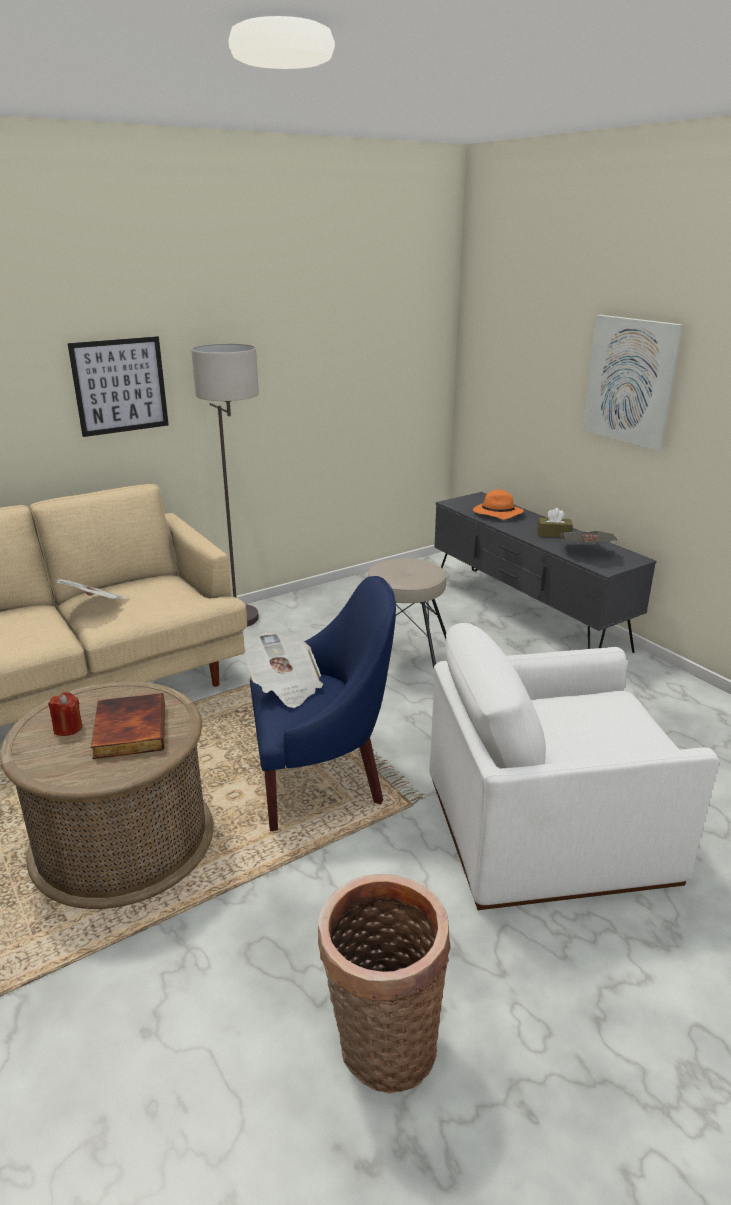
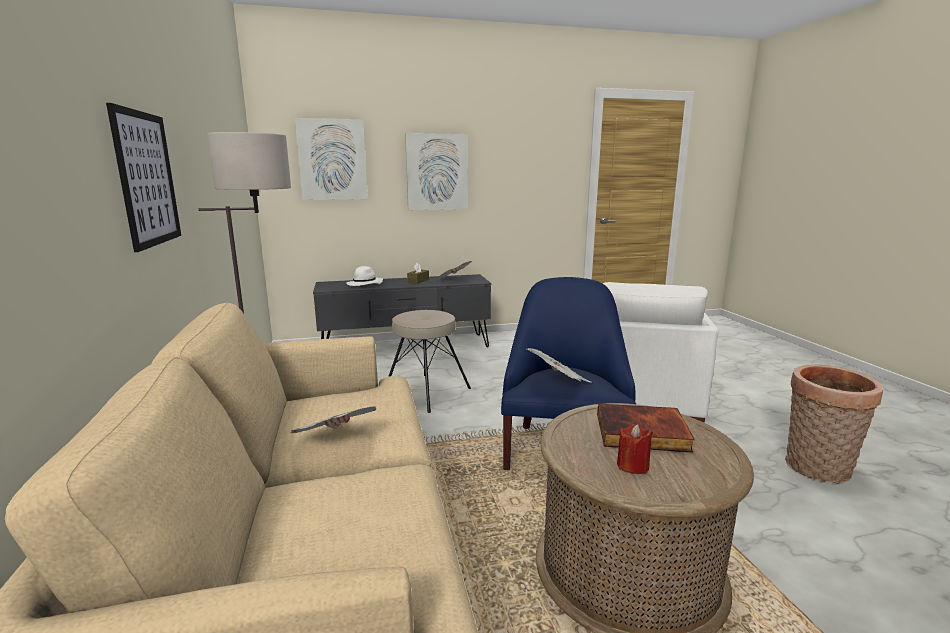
camera: 70 degrees left, 10 degrees down
(496, 514) = (364, 284): orange hat -> white hat
(519, 343) = (332, 160): none -> picture

